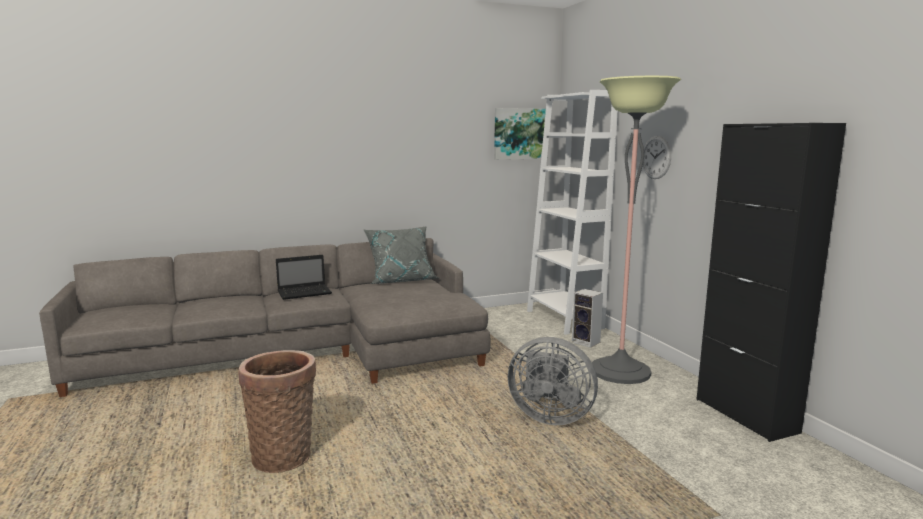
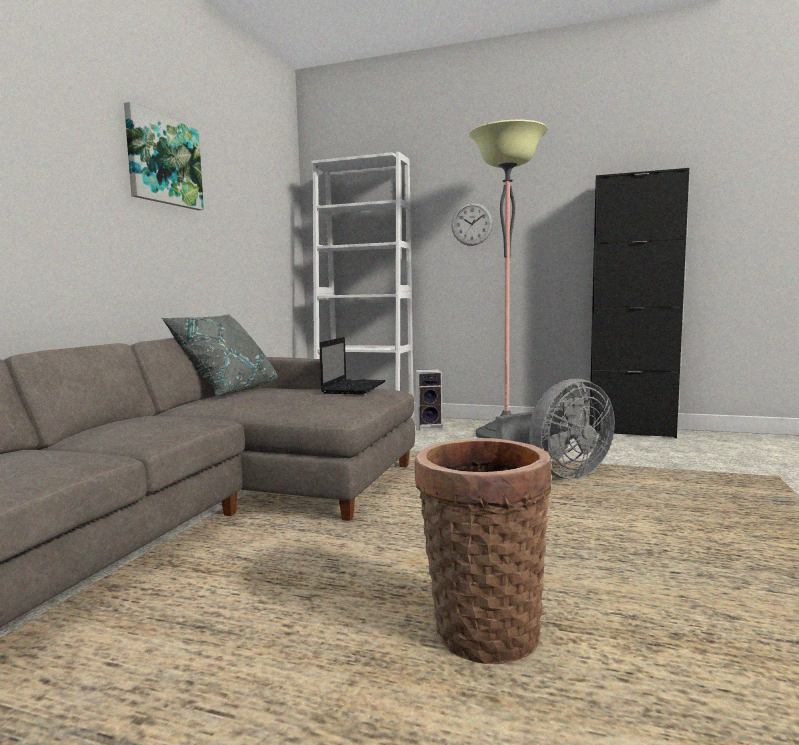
camera: 50 degrees left, 5 degrees down
(305, 293) = (145, 421): laptop -> laptop (354, 388)
(520, 134) = (276, 206): picture -> picture (163, 161)

